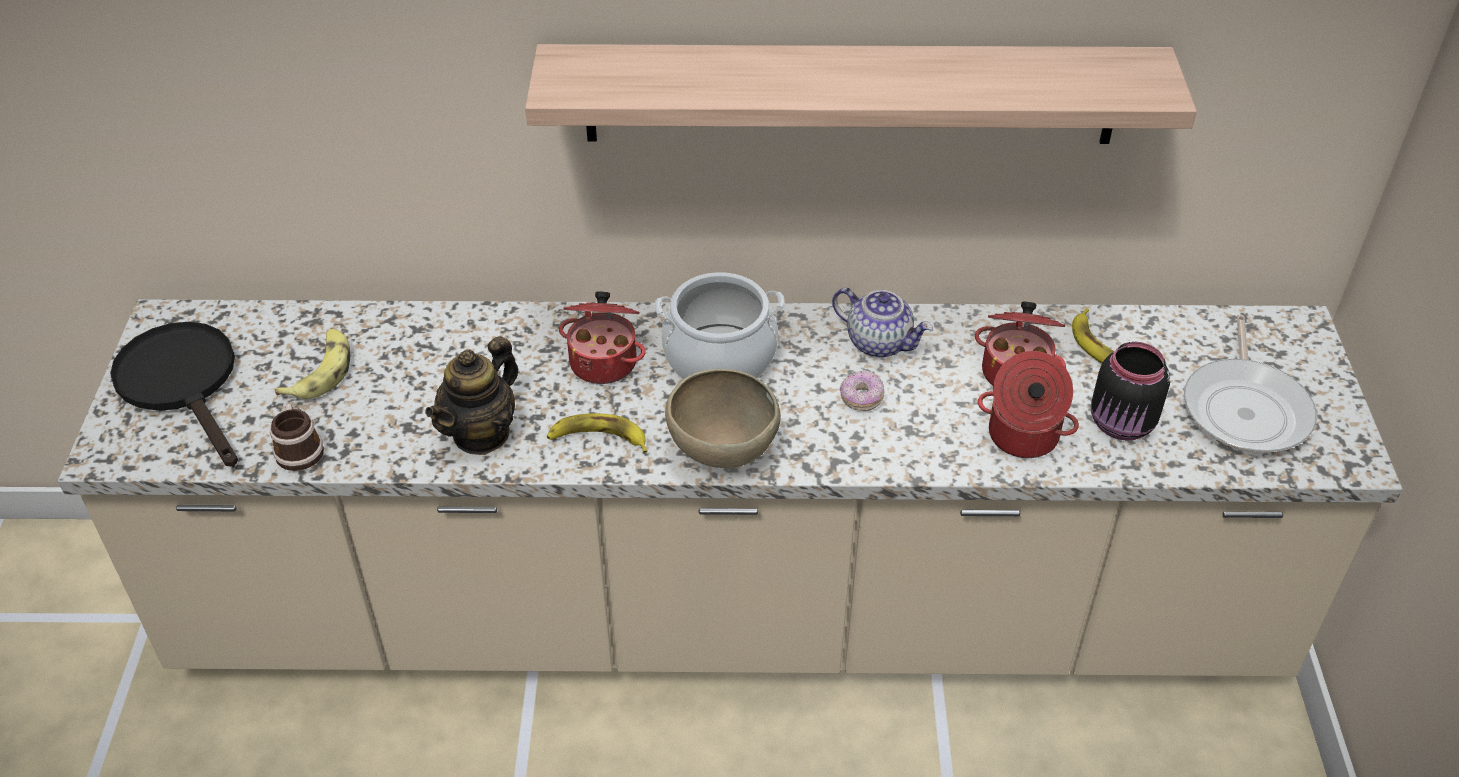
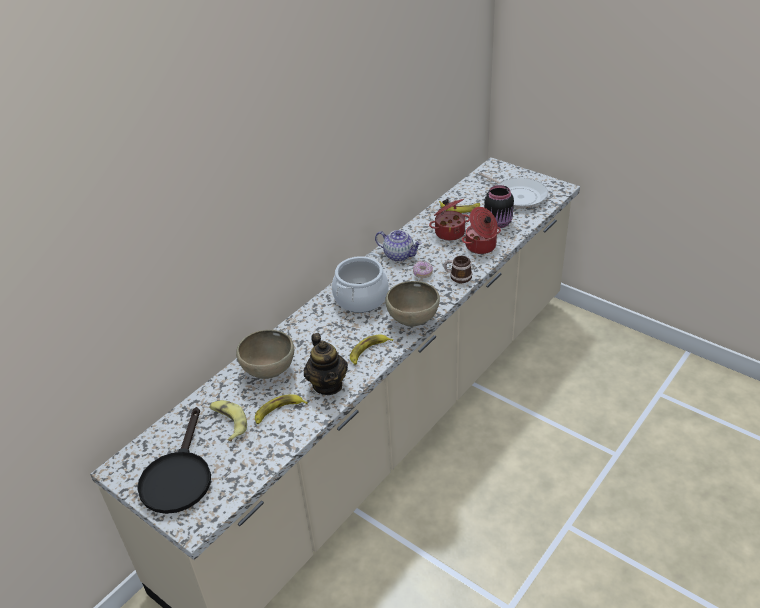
camera: 50 degrees left, 5 degrees down
(184, 384) = (178, 476): black frying pan -> black frying pan turned 90 degrees counterclockwise
(299, 449) = (271, 449): mug -> mug (457, 276)
(382, 411) = (278, 411): none -> banana
(456, 353) = (269, 372): none -> brown bowl
(604, 361) = (326, 330): cooking pot -> none
(851, 94) = (353, 153): shelf -> none
(880, 342) = (399, 255): teapot -> teapot turned 45 degrees clockwise

